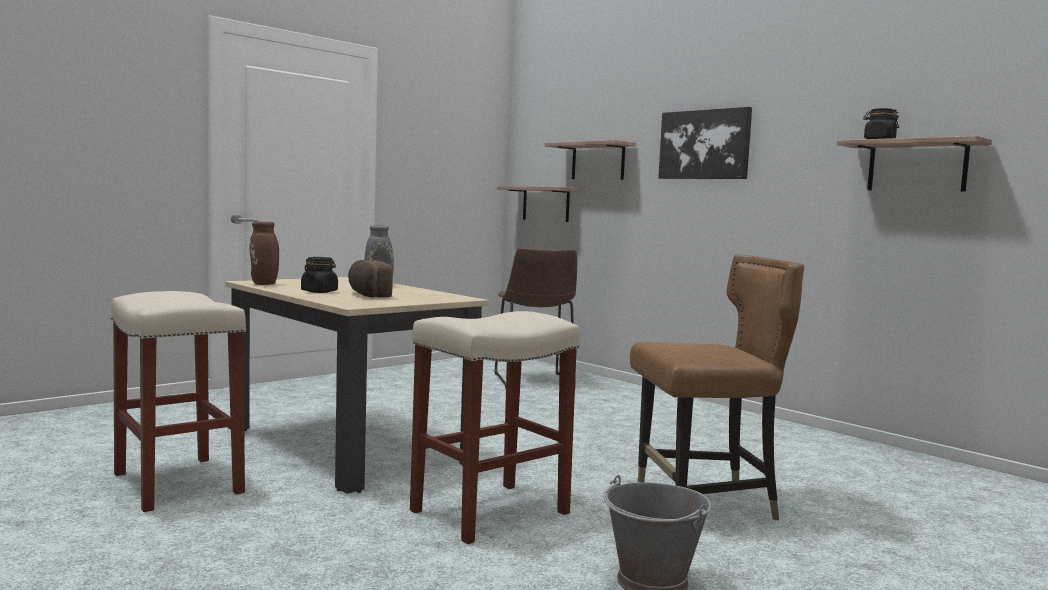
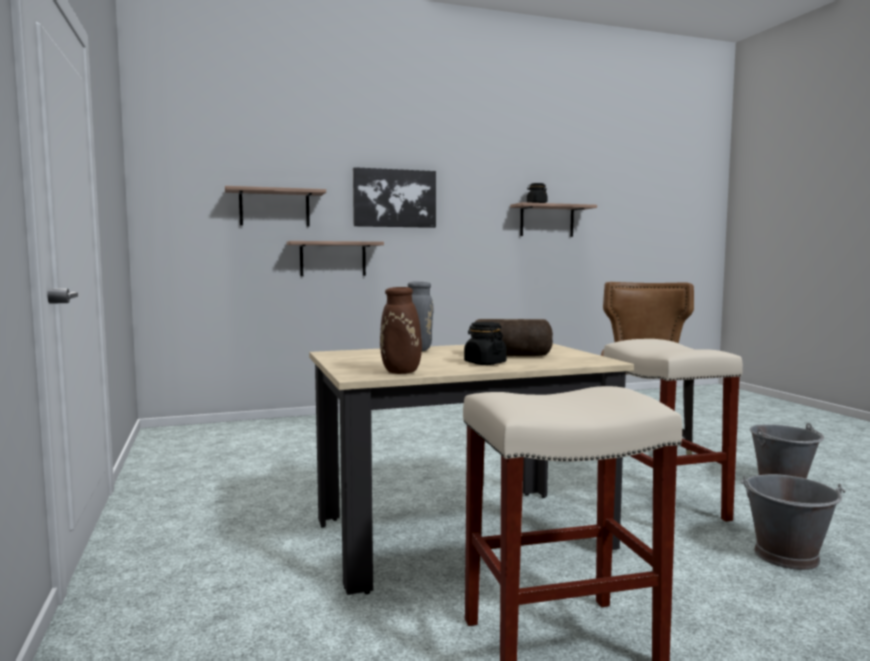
camera: 65 degrees left, 0 degrees up
(375, 566) = (787, 556): none -> grey bucket
(533, 382) = (291, 437): brown stool -> none
(546, 204) = (201, 252): shelf -> shelf (333, 258)

